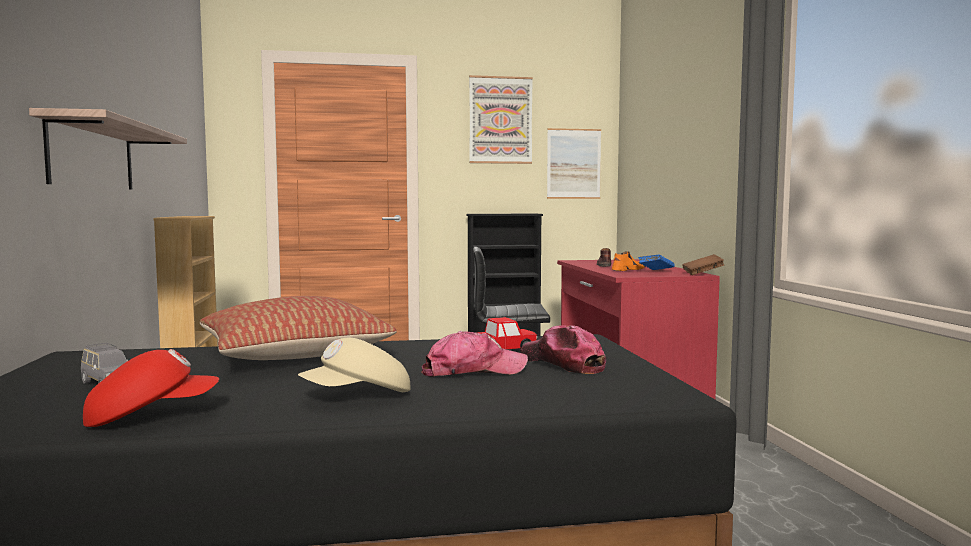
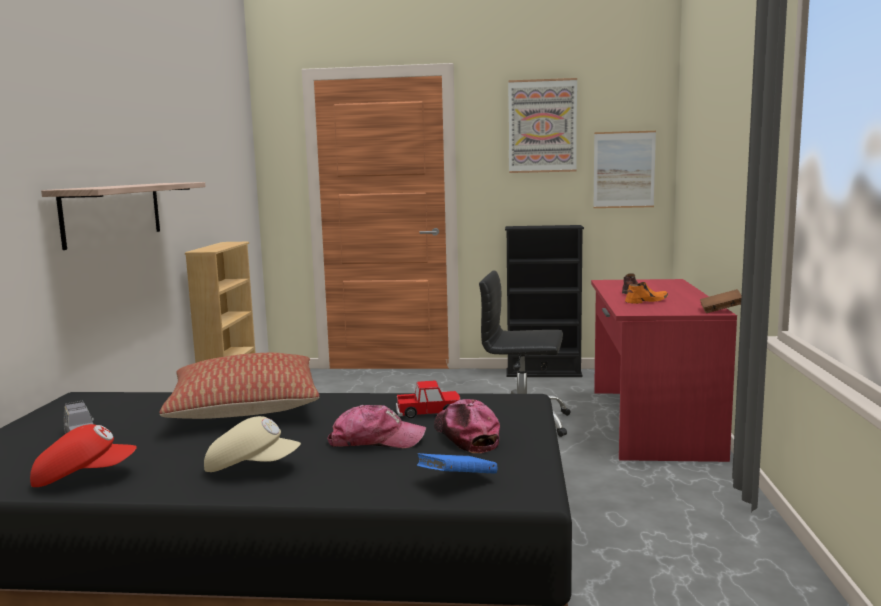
camera: 15 degrees right, 5 degrees up
(358, 397) = (252, 468): beige cap -> beige cap turned 150 degrees counterclockwise
(656, 271) = (673, 305): blue book -> blue book (457, 481)

